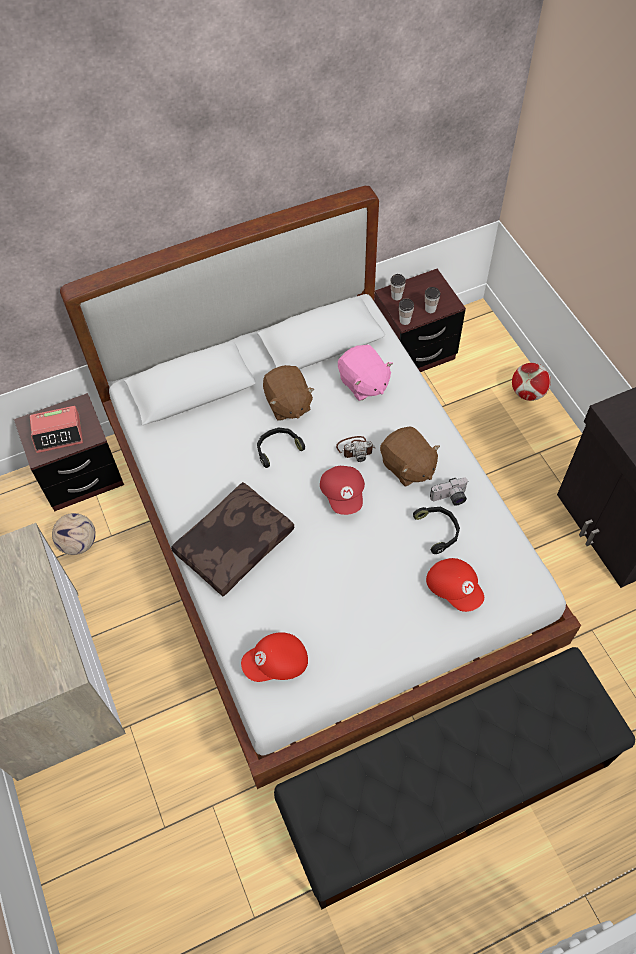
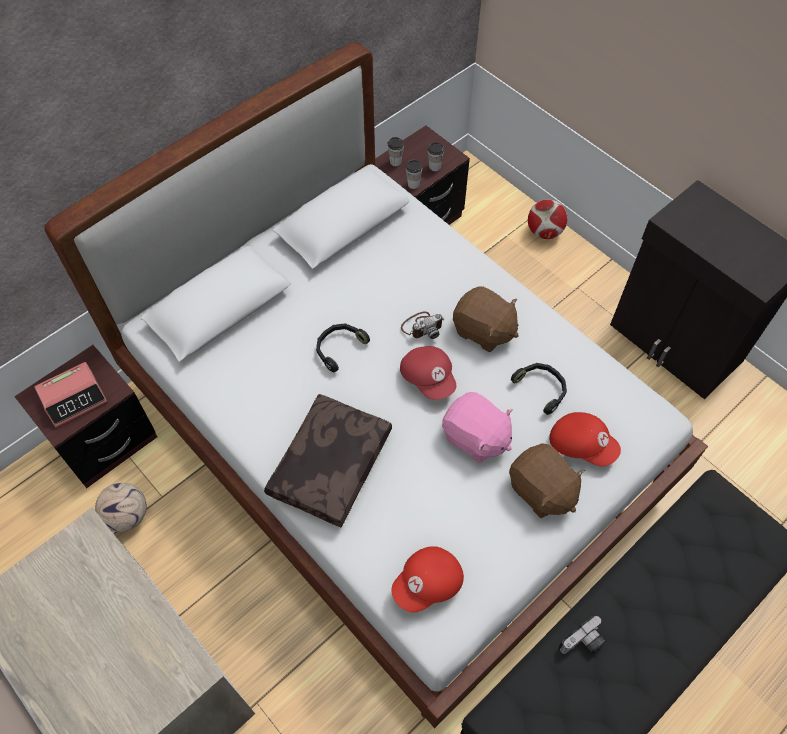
camera: 20 degrees left, 0 degrees up
(287, 404) = (331, 298): brown plush toy -> brown plush toy (541, 490)
(363, 383) = (404, 256): pink plush toy -> pink plush toy (475, 437)
(450, 498) = (540, 352): camera -> camera (583, 643)

